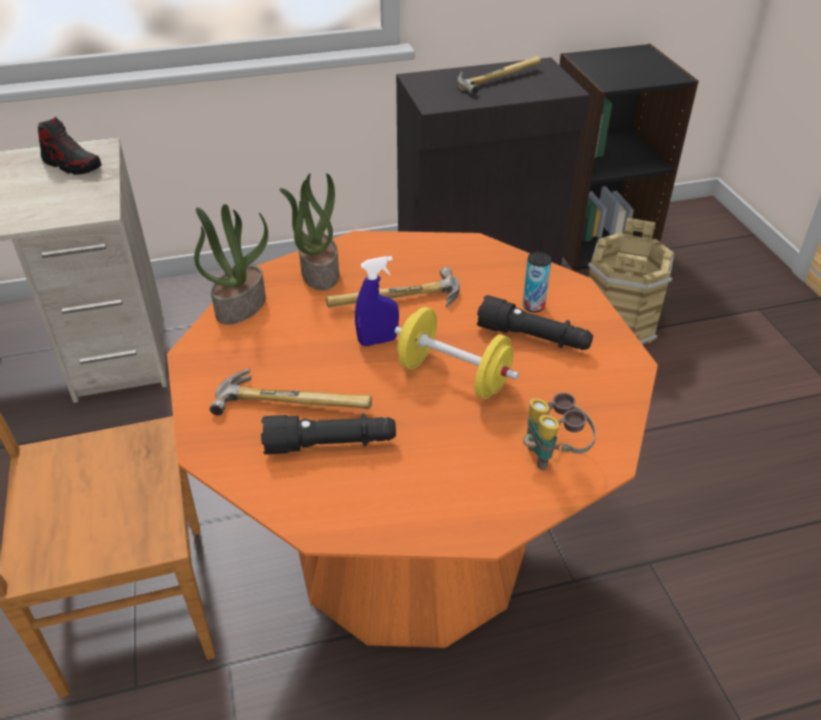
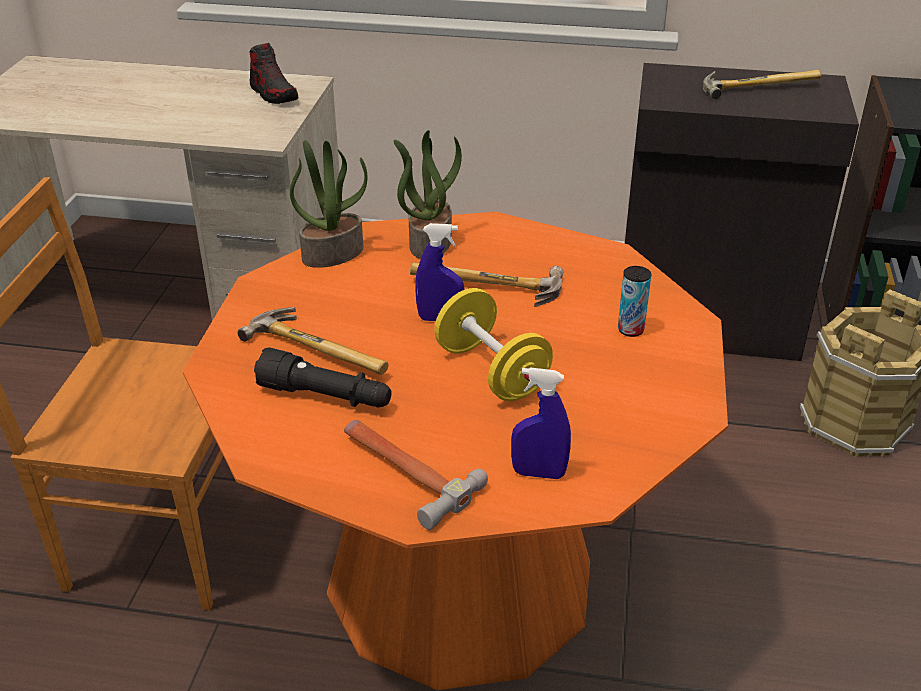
camera: 25 degrees right, 5 degrees down
(447, 491) = (404, 471): none -> hammer
(533, 338) = (605, 360): black flashlight -> none
(553, 454) = (538, 473): binoculars -> blue spray bottle

